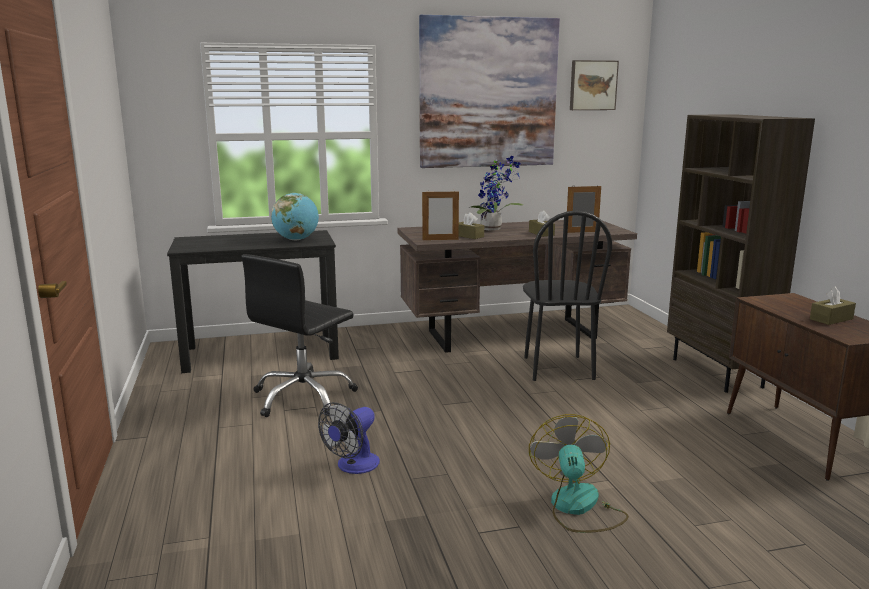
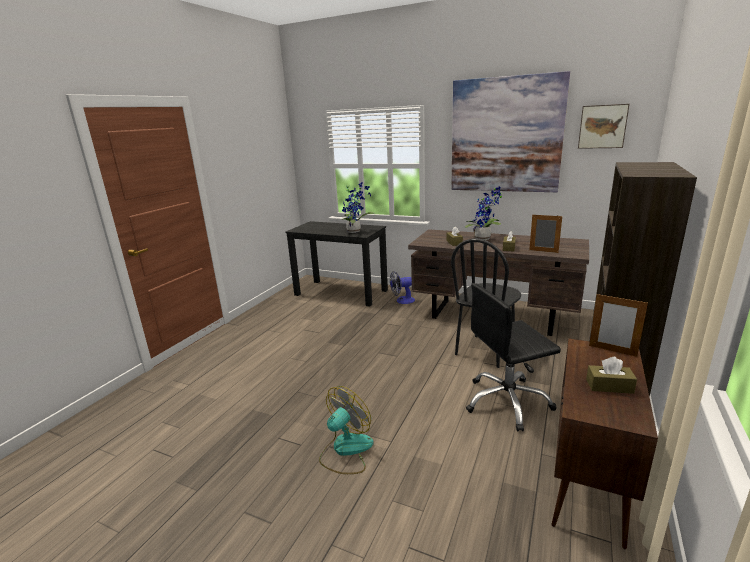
camera: 40 degrees right, 5 degrees up
(296, 240) = (355, 231): globe -> potted plant
(304, 397) = (321, 325): black office chair -> black office chair (507, 402)
(353, 466) = (284, 373): fan -> fan (402, 301)
(440, 239) = (430, 243): picture frame -> picture frame (612, 350)

